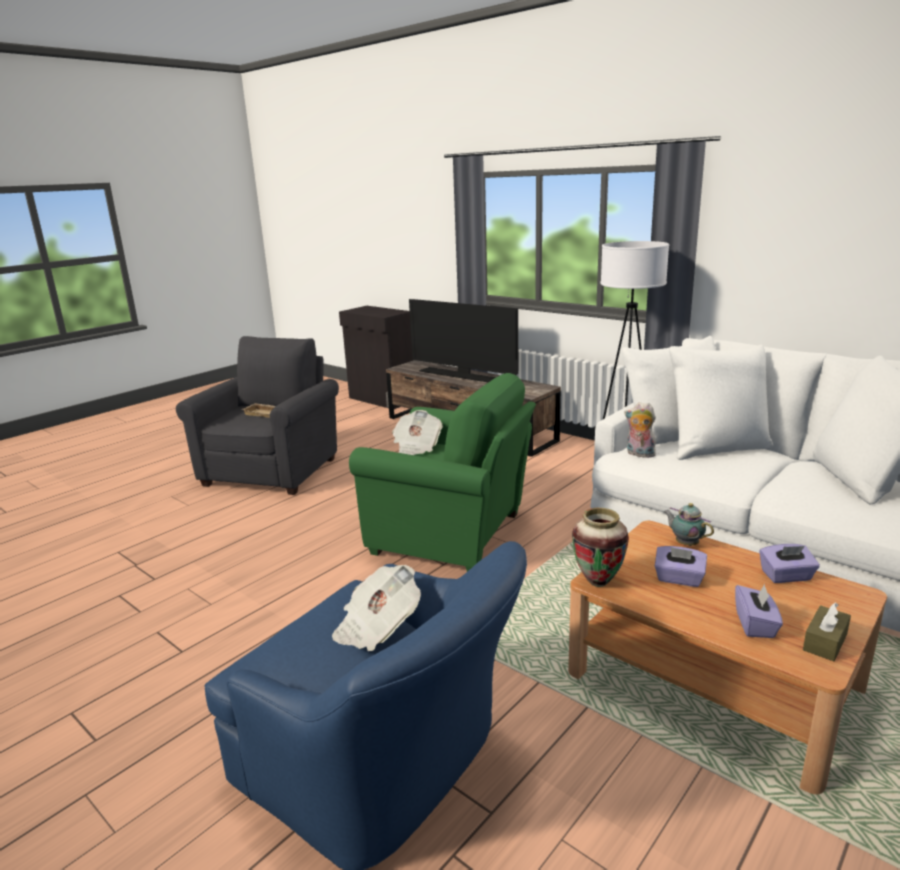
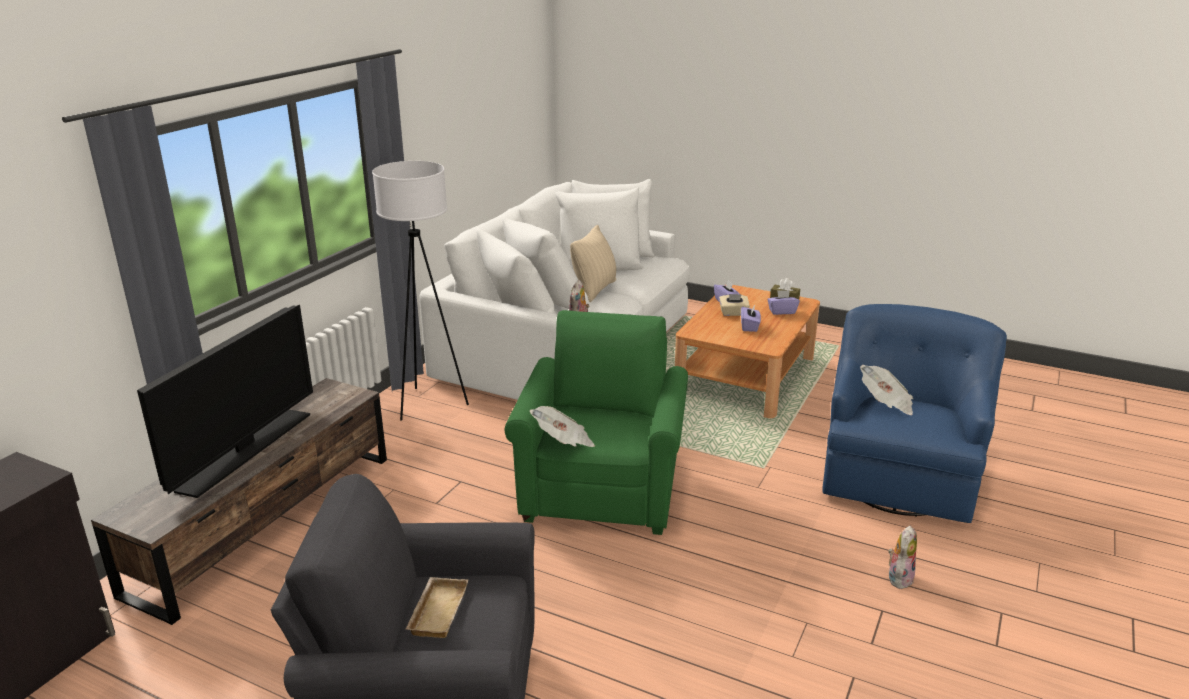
camera: 105 degrees left, 5 degrees up
(208, 679) = (899, 577): none -> plush toy
(598, 582) = (770, 347): vase -> none
(685, 543) = (704, 324): teapot -> none
(734, 574) = (733, 313): none -> beige tissue box
(759, 468) = (595, 290): none -> beige pillow

